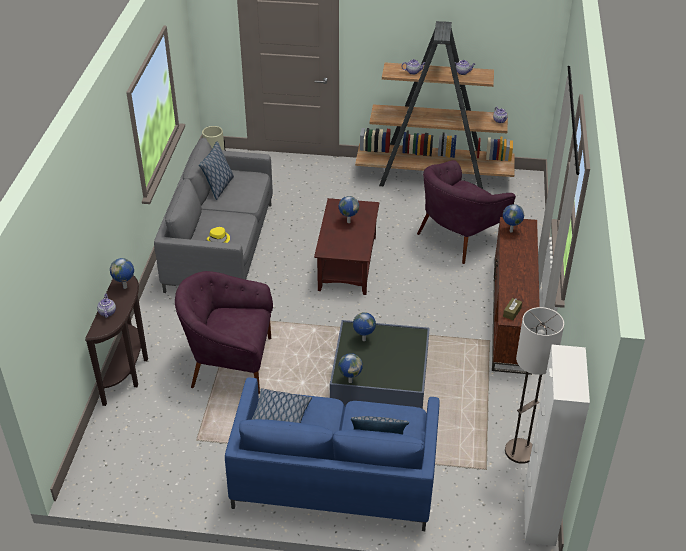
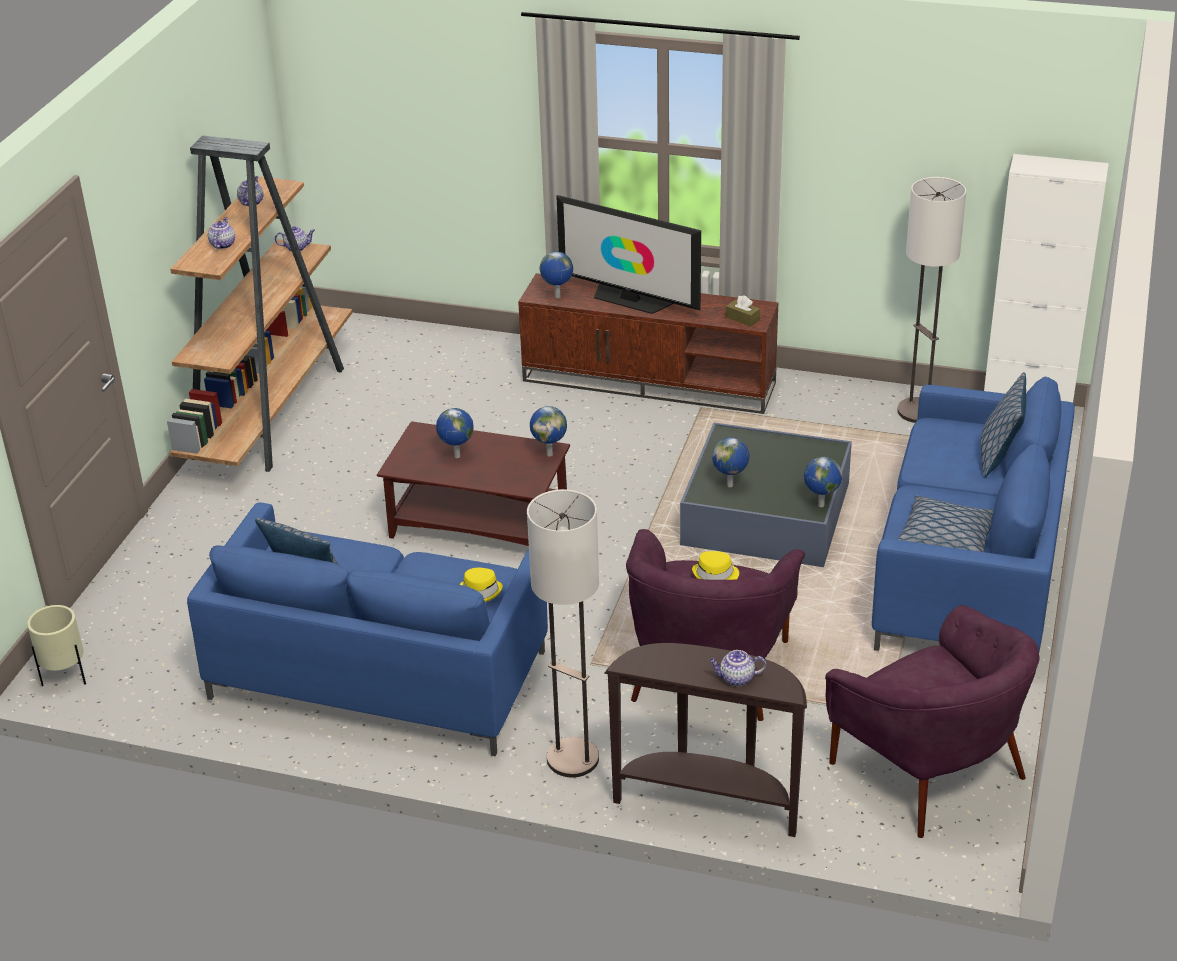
camera: 80 degrees left, 5 degrees down
(125, 287) = (667, 657): globe -> globe (550, 454)
(161, 319) = (572, 759): none -> floor lamp
(220, 248) = (379, 676): grey sofa -> blue sofa
(240, 323) = (715, 575): none -> yellow hat
(459, 236) = (447, 405): purple armchair -> purple armchair (929, 770)
(518, 261) = (630, 299): none -> television

